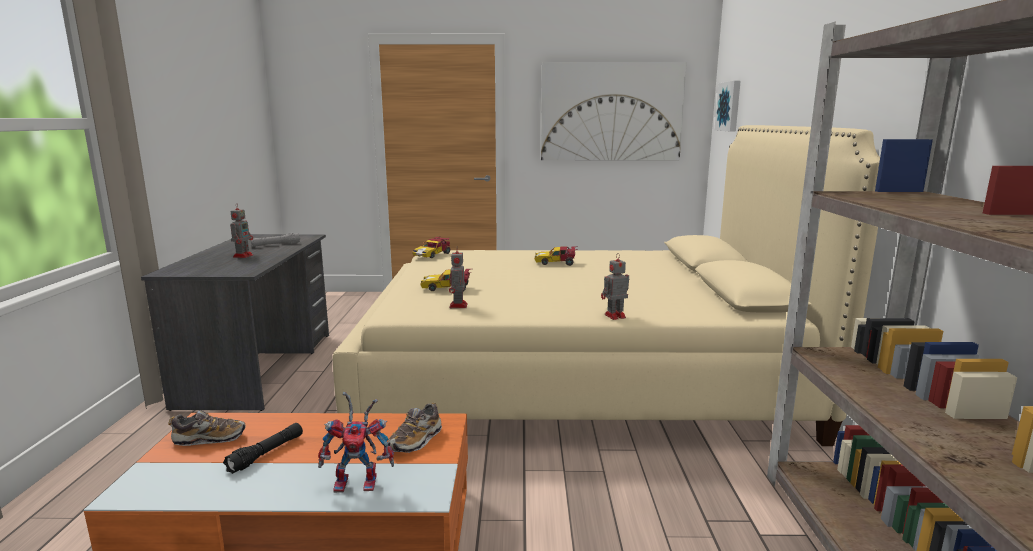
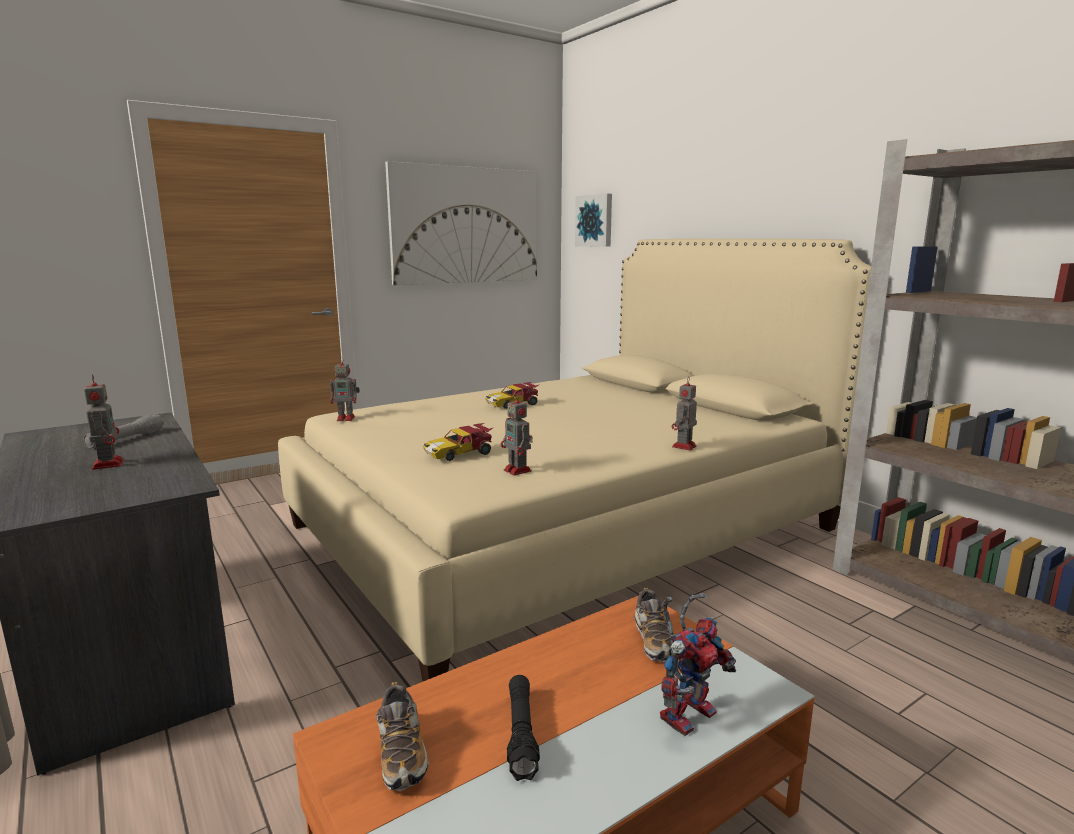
camera: 35 degrees left, 0 degrees up
(209, 439) = (402, 754): shoe -> shoe turned 120 degrees clockwise
(432, 255) = (347, 418): toy car -> toy robot

